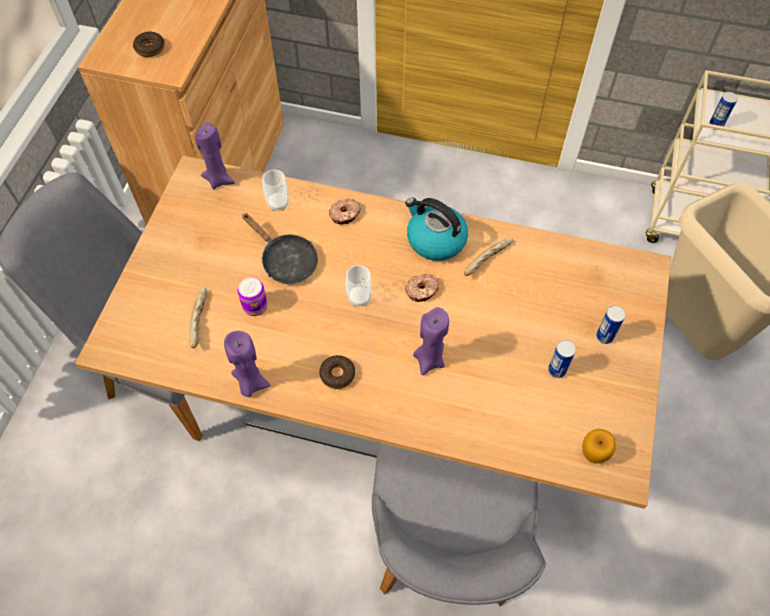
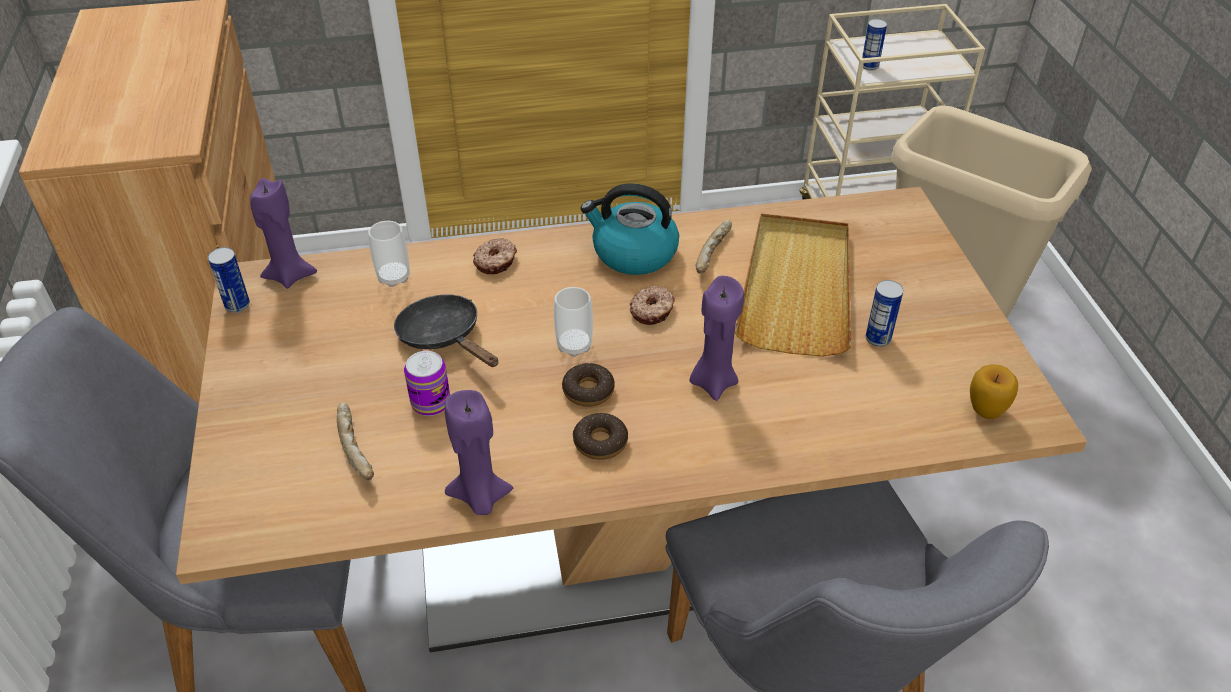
camera: 25 degrees left, 15 degrees down
(150, 48) = (126, 125): donut -> donut (588, 391)
(286, 261) = (444, 337): black frying pan -> black frying pan turned 150 degrees counterclockwise
(527, 308) = (796, 287): none -> beige tray
(604, 336) = (907, 286): can -> can (237, 305)

